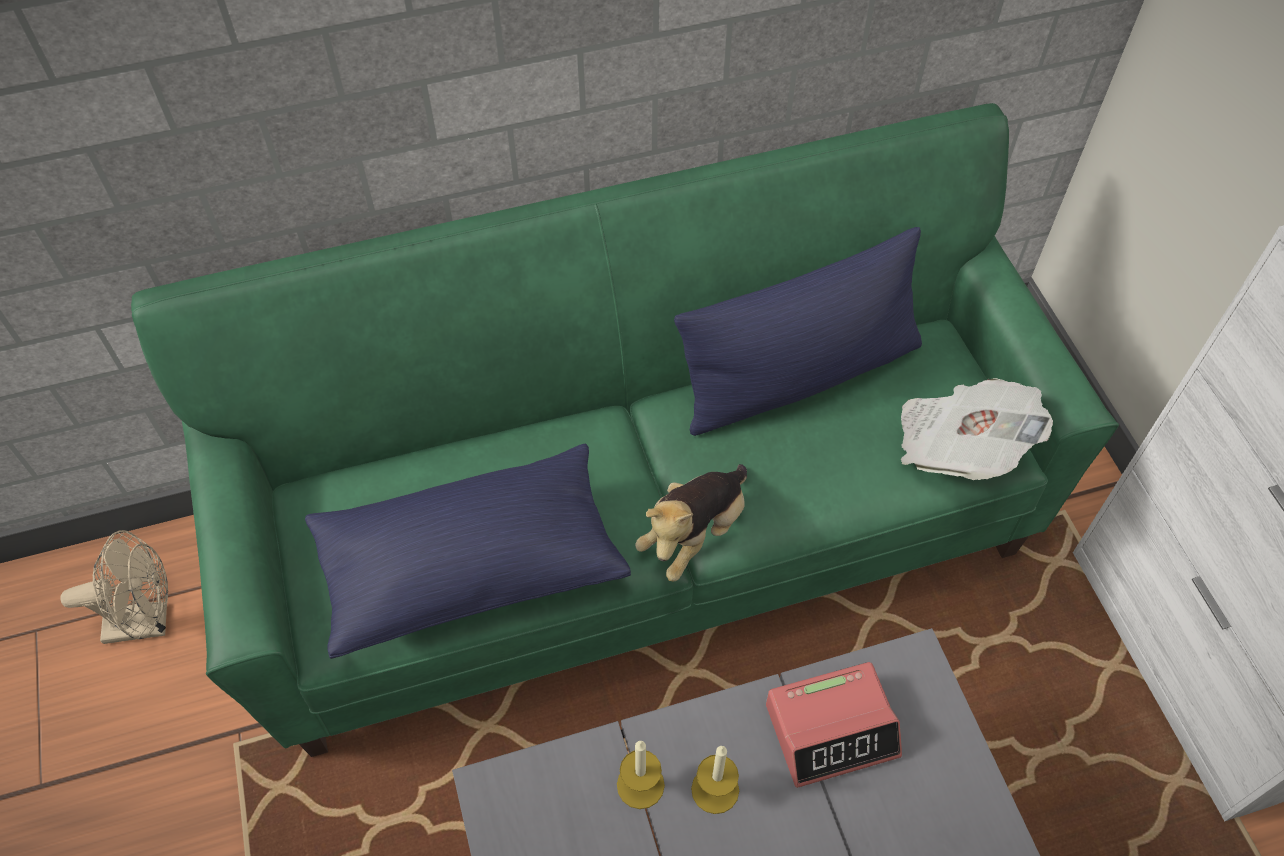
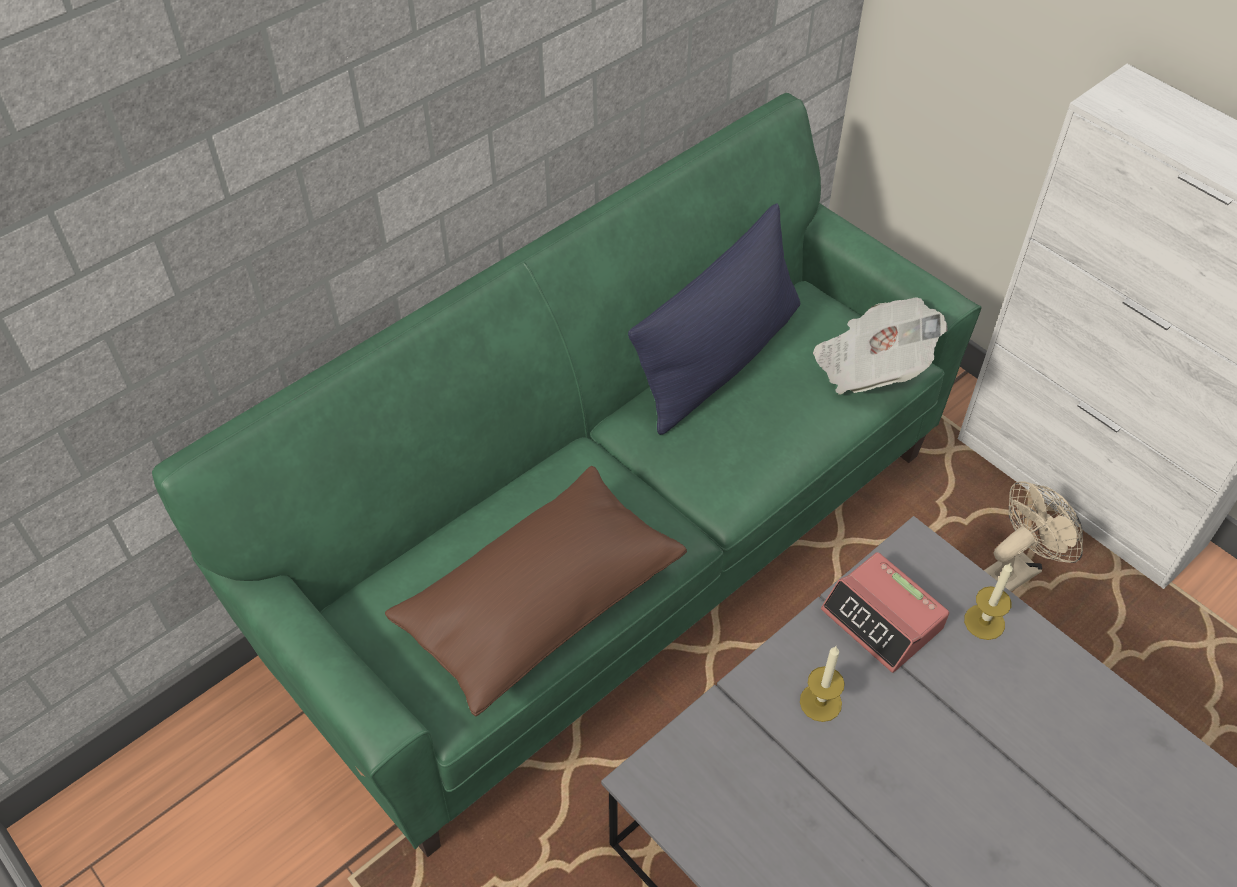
camera: 25 degrees left, 5 degrees down
(147, 621) = (201, 810): beige fan -> beige fan (1016, 569)
(471, 566) = (540, 603): blue pillow -> brown pillow
(640, 785) = (761, 724): candle -> candle (984, 622)
(694, 533) = (707, 508): plush toy -> none
(832, 729) = (882, 619): alarm clock -> alarm clock turned 90 degrees clockwise

